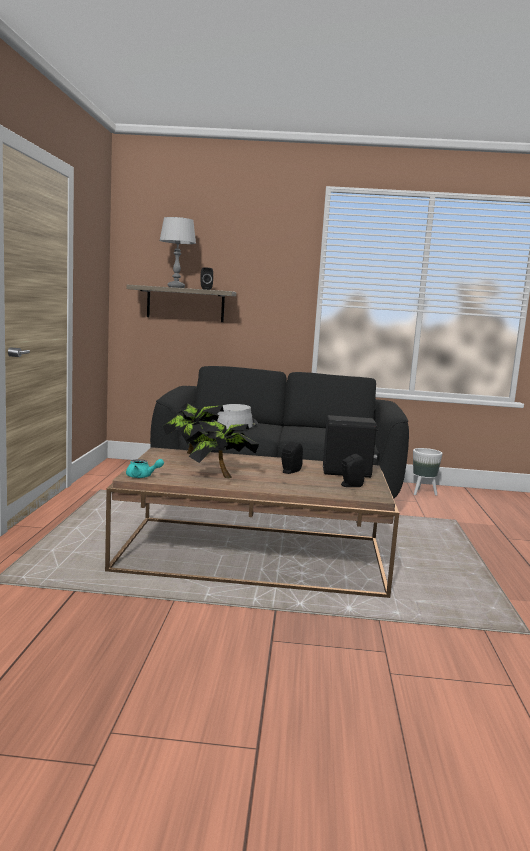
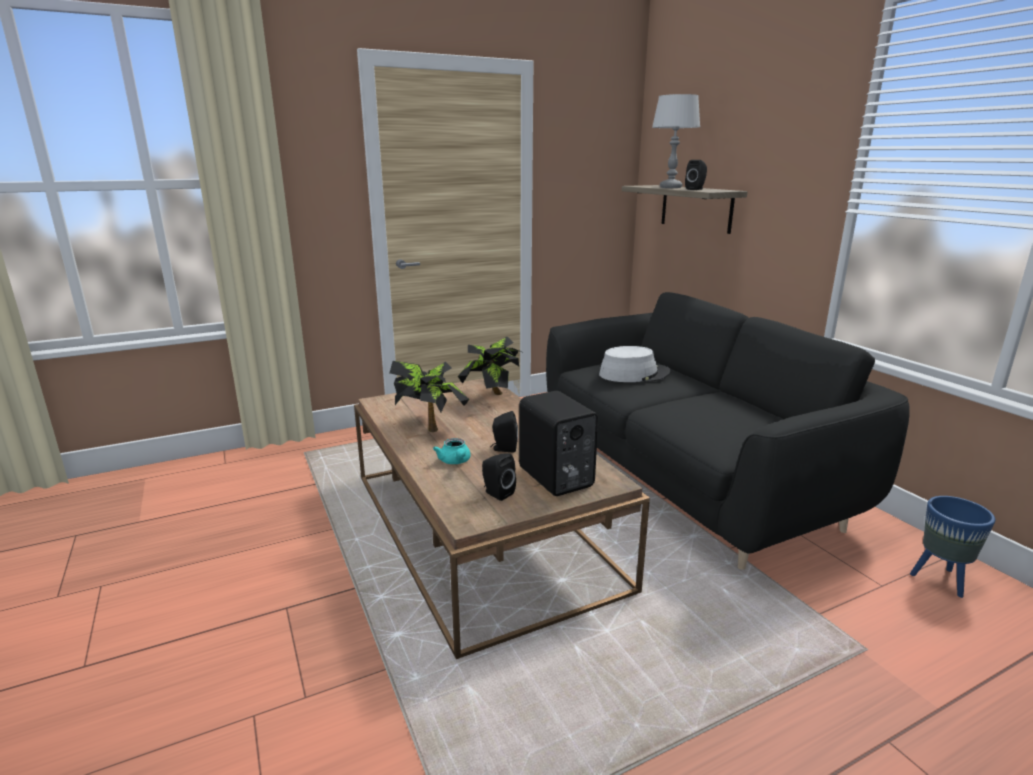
camera: 60 degrees right, 10 degrees up
(142, 476) = (382, 403): turquoise teapot -> turquoise teapot (455, 462)
(423, 493) = (940, 580): white planter -> blue planter

